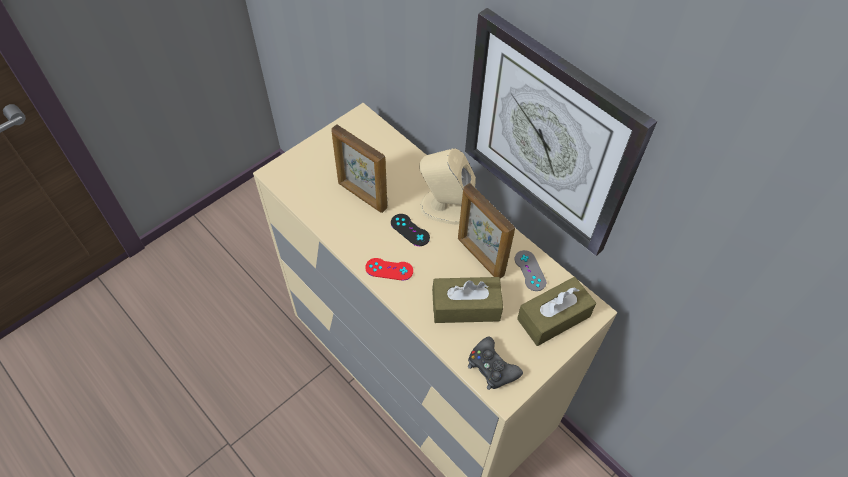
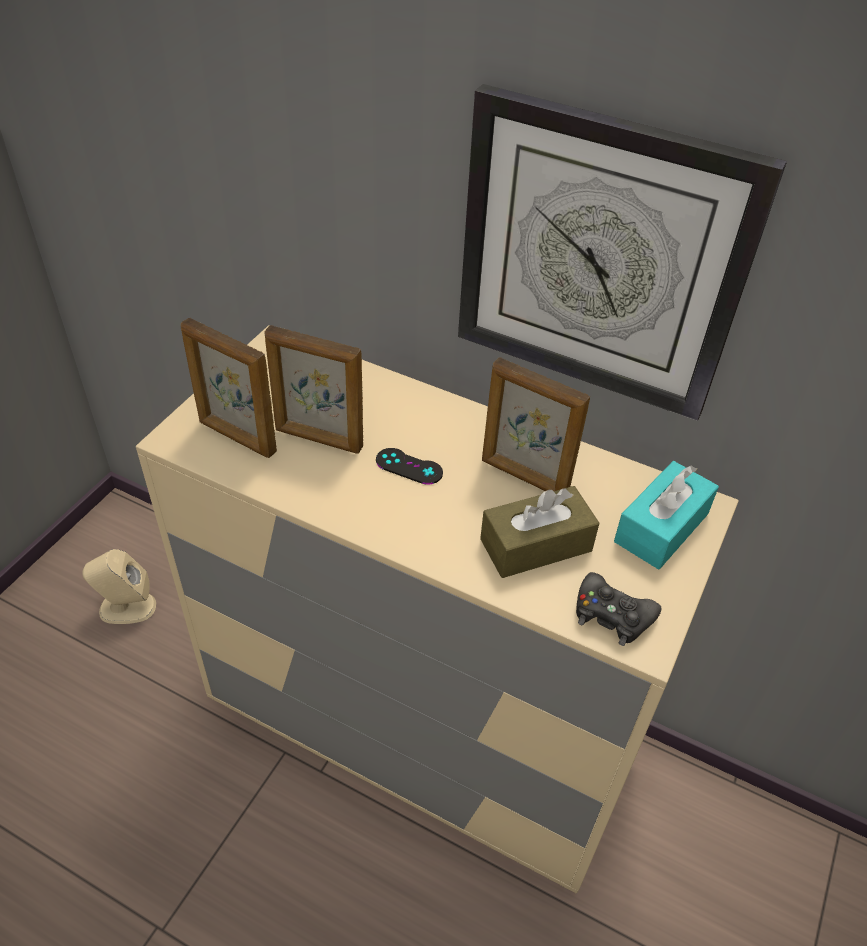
camera: 20 degrees left, 10 degrees down
(313, 182) = (237, 437): none -> picture frame
(389, 269) = (402, 524): red game controller -> none
(446, 207) = (446, 427): beige speaker -> beige speaker (126, 608)
(530, 270) = (600, 477): grey game controller -> none
(553, 317) = (661, 528): brown tissue box -> turquoise tissue box

